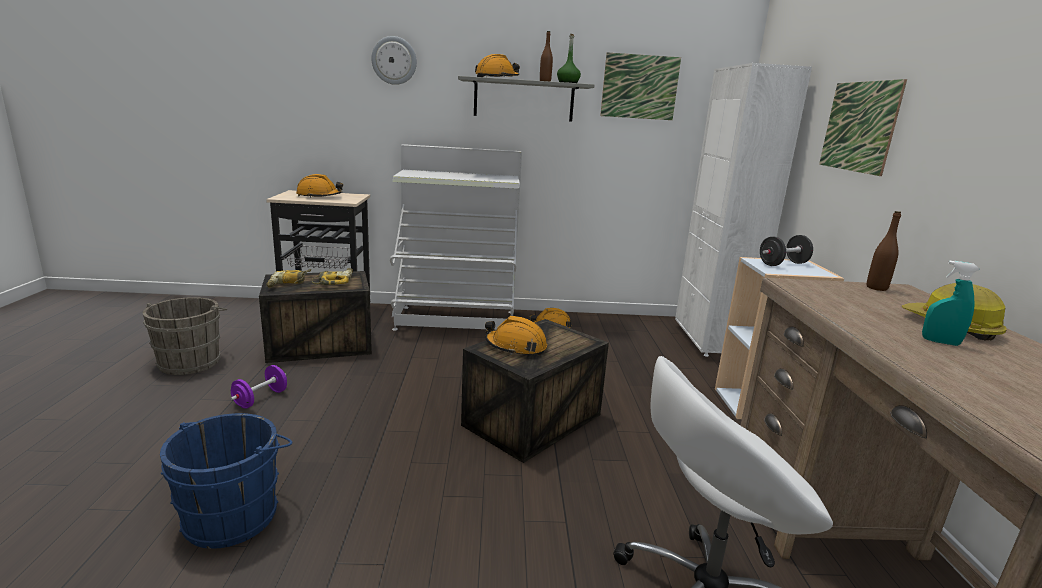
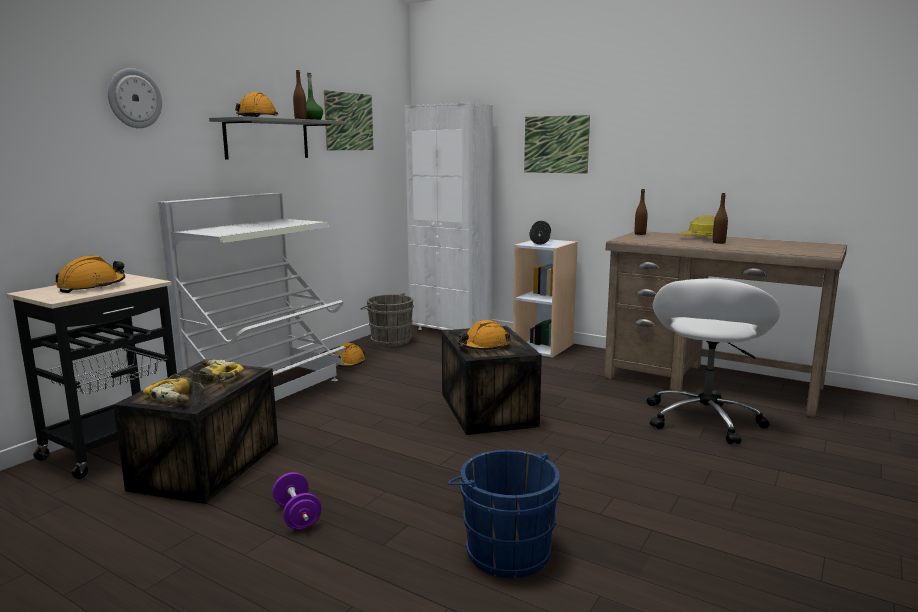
camera: 55 degrees left, 5 degrees down
(191, 361) = (114, 554): grey bucket -> grey bucket (389, 340)
(940, 342) = (718, 242): turquoise spray bottle -> brown bottle

